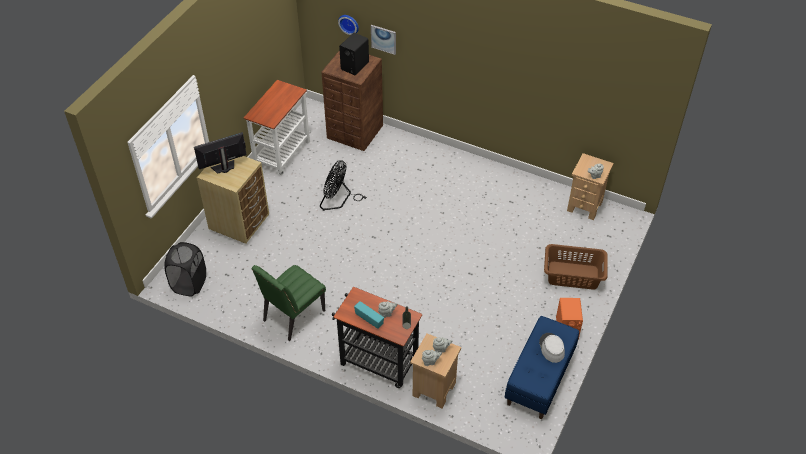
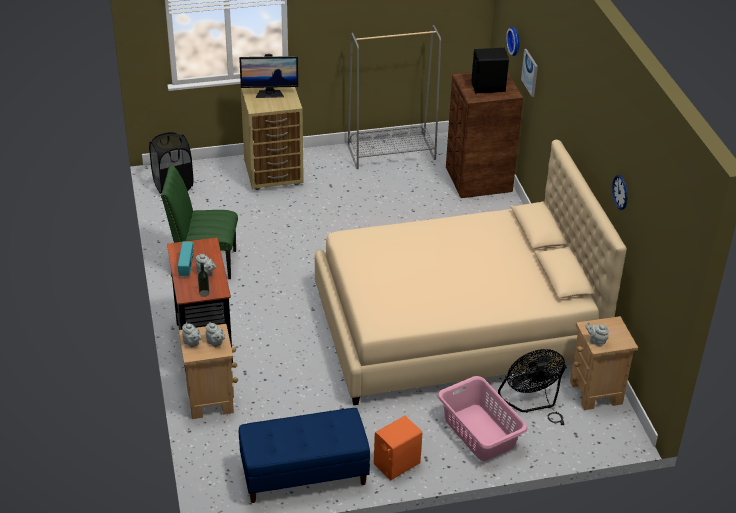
camera: 50 degrees right, 10 degrees down
(224, 168) = (269, 93): monitor -> monitor turned 150 degrees clockwise
(283, 153) = (391, 153): white cart -> grey clothes rack
(341, 197) = (381, 216): black fan -> black fan (536, 403)
(477, 229) = (456, 327): none -> beige bed
(551, 348) = (319, 437): grey hat -> none
(557, 80) = (620, 192): none -> wall clock
(573, 276) = (479, 433): brown laundry basket -> pink laundry basket

